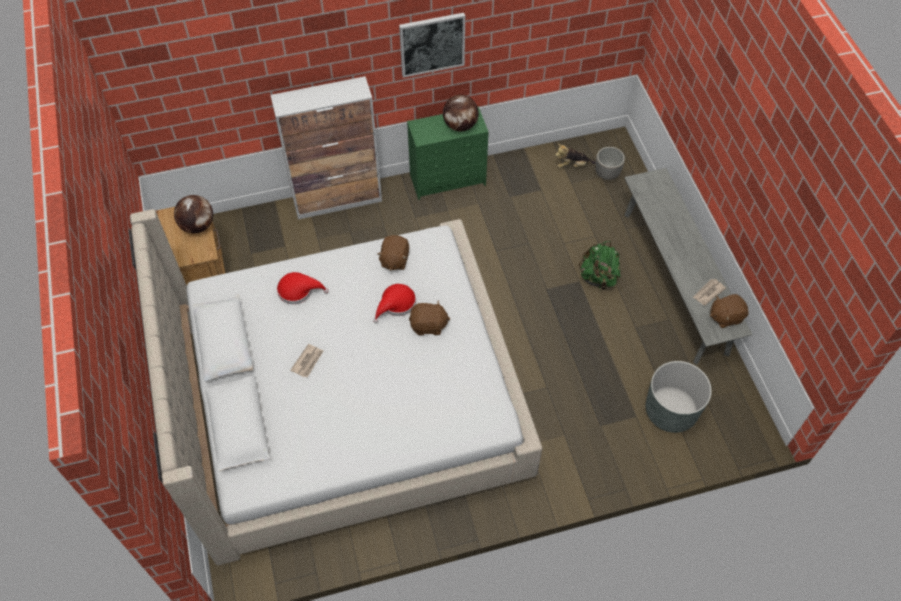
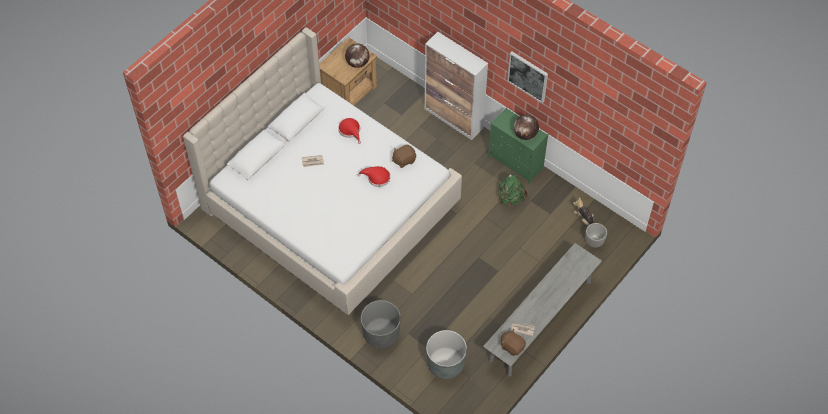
camera: 55 degrees right, 0 degrees up
(428, 325) = (375, 200): brown plush toy -> none
(581, 456) = (381, 334): none -> grey planter
(598, 278) = (509, 279): green backpack -> green backpack (510, 198)

